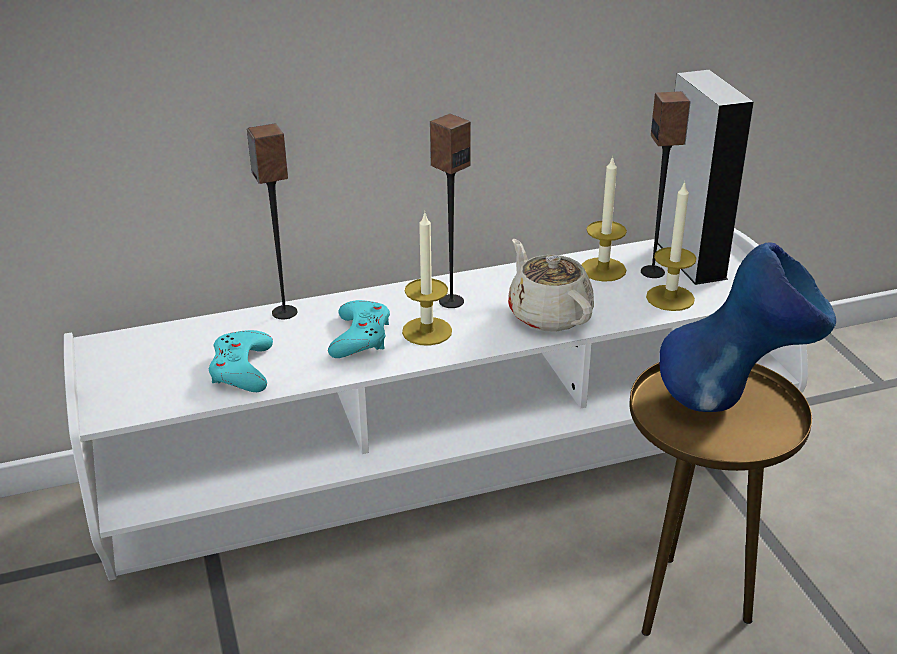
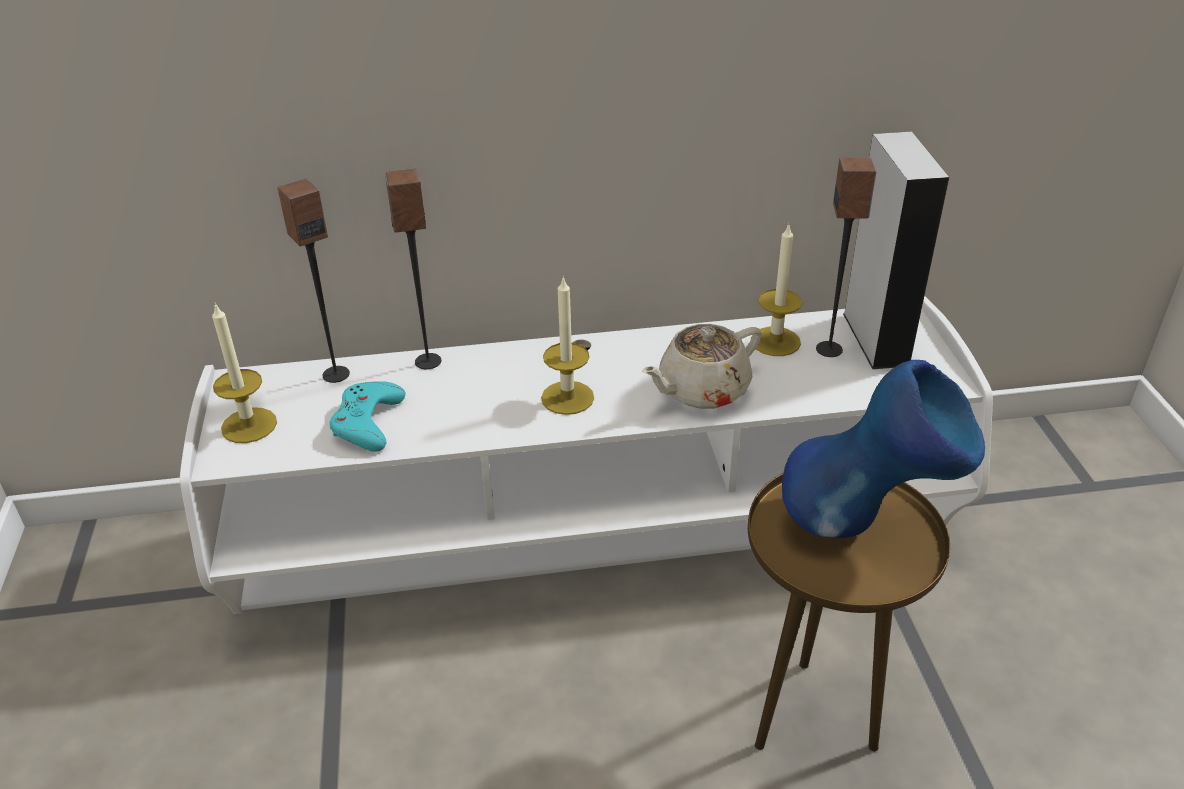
camera: 10 degrees right, 5 degrees up
(360, 336) = (497, 396): turquoise game controller -> none
(451, 301) = (602, 364): speaker -> speaker (336, 374)
(548, 314) = (701, 390): beige teapot -> beige teapot turned 105 degrees counterclockwise
(670, 298) = (840, 383): candle -> candle (249, 425)

